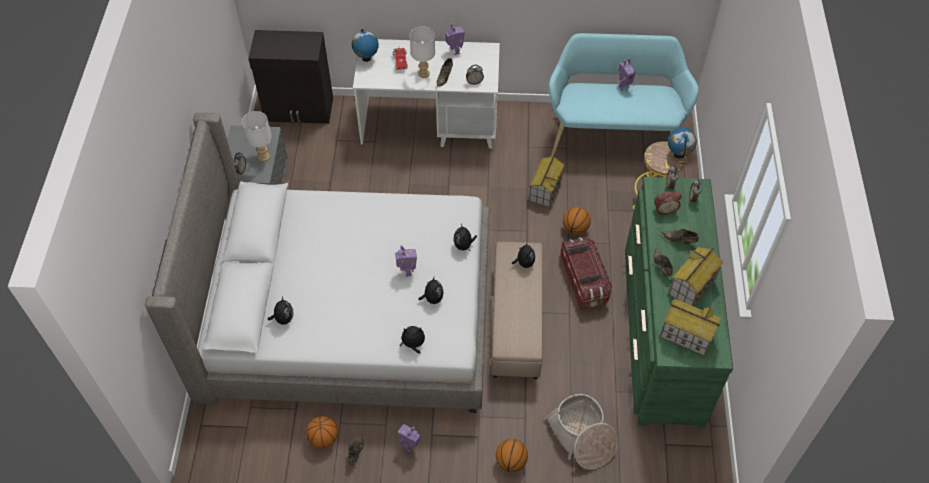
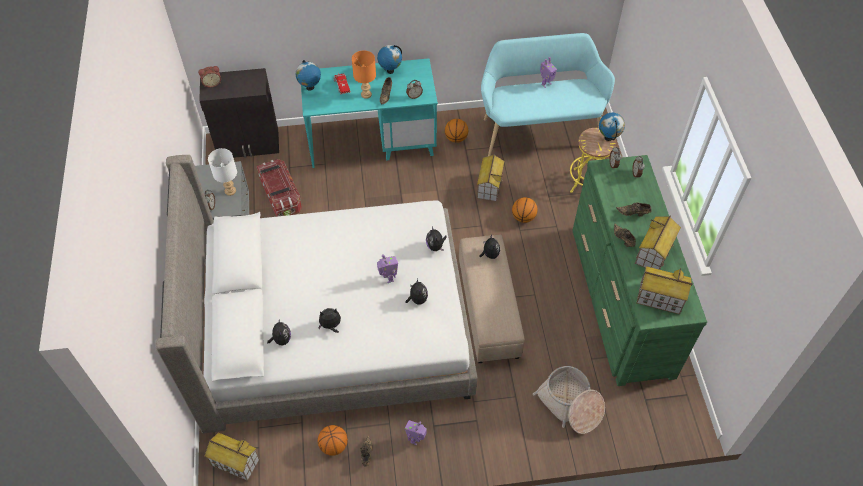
camera: 10 degrees left, 0 degrees up
(220, 438) = (235, 462): none -> toy house
(413, 345) = (409, 345): plush toy -> plush toy (331, 325)
(424, 74) = (366, 95): white table lamp -> orange table lamp
(430, 122) = (372, 140): white desk -> turquoise desk
(454, 51) = (390, 71): toy robot -> globe
(511, 461) = (511, 438): basketball -> basketball (456, 138)
(584, 281) = (541, 263): storage box -> storage box (281, 197)
(664, 209) = (613, 187): alarm clock -> alarm clock (212, 83)

